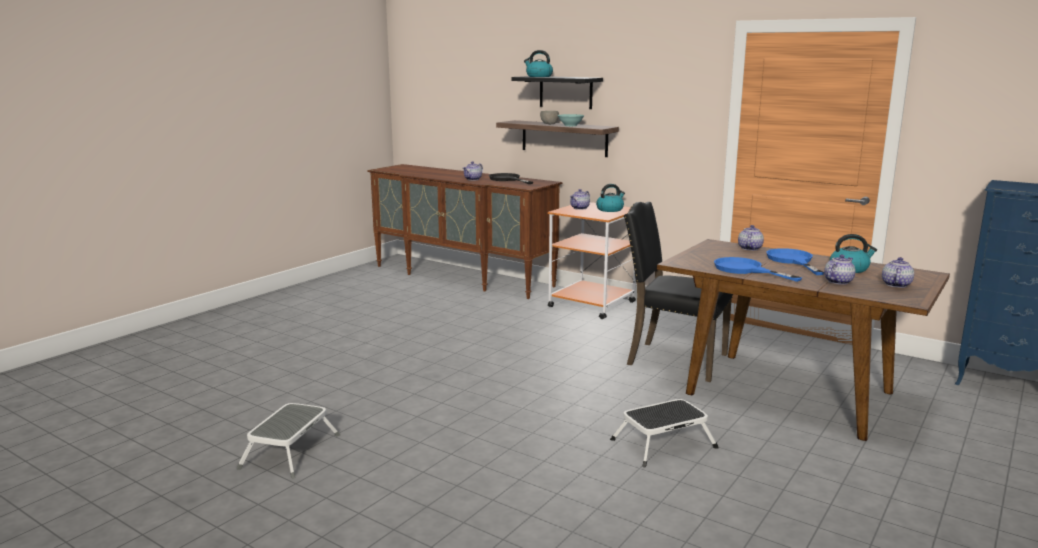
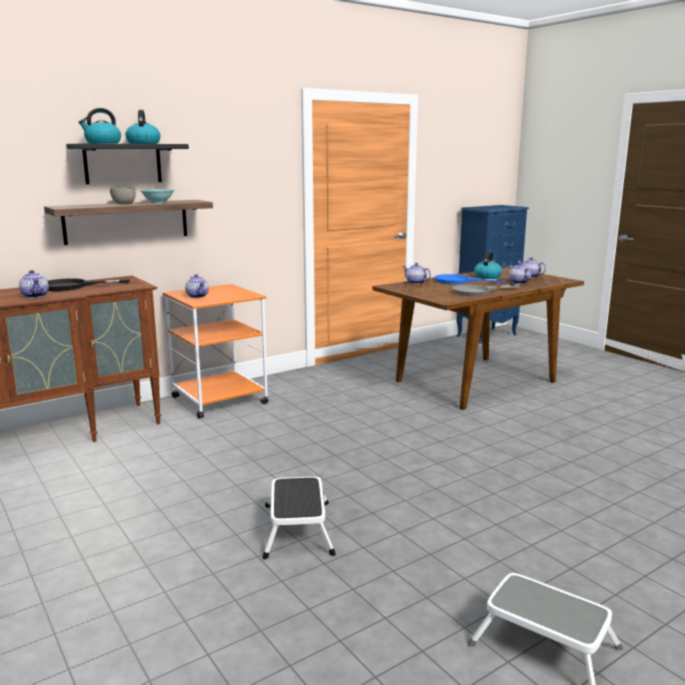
camera: 70 degrees left, 0 degrees up
(610, 209) = (221, 290): kettle -> kettle (143, 143)
(664, 444) = (552, 436): black step ladder -> black step ladder (298, 529)
(674, 360) = (390, 399): black chair -> none
(745, 270) = (477, 292): blue frying pan -> grey frying pan

